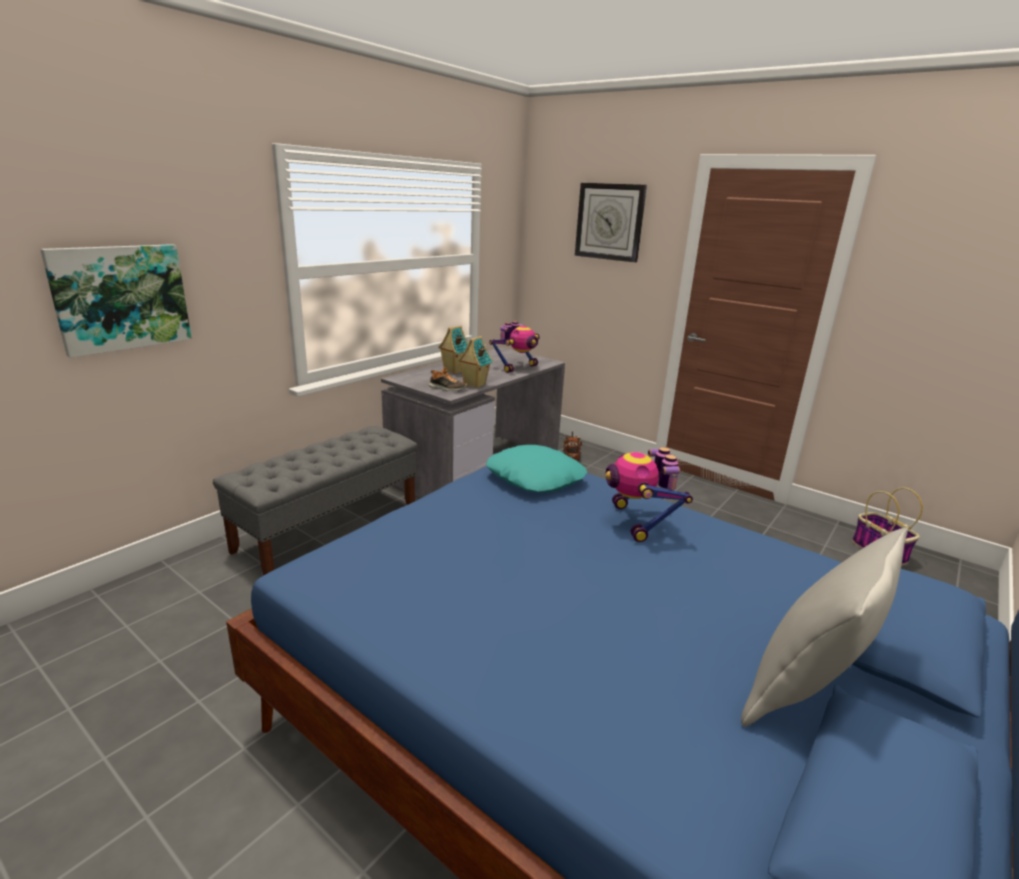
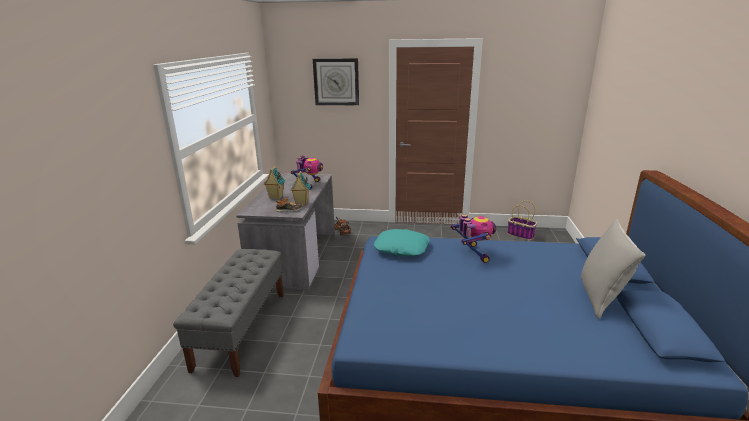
camera: 30 degrees left, 0 degrees up
(121, 297) = (94, 206): picture -> none
(638, 522) = (472, 253): toy robot -> toy robot turned 150 degrees counterclockwise

